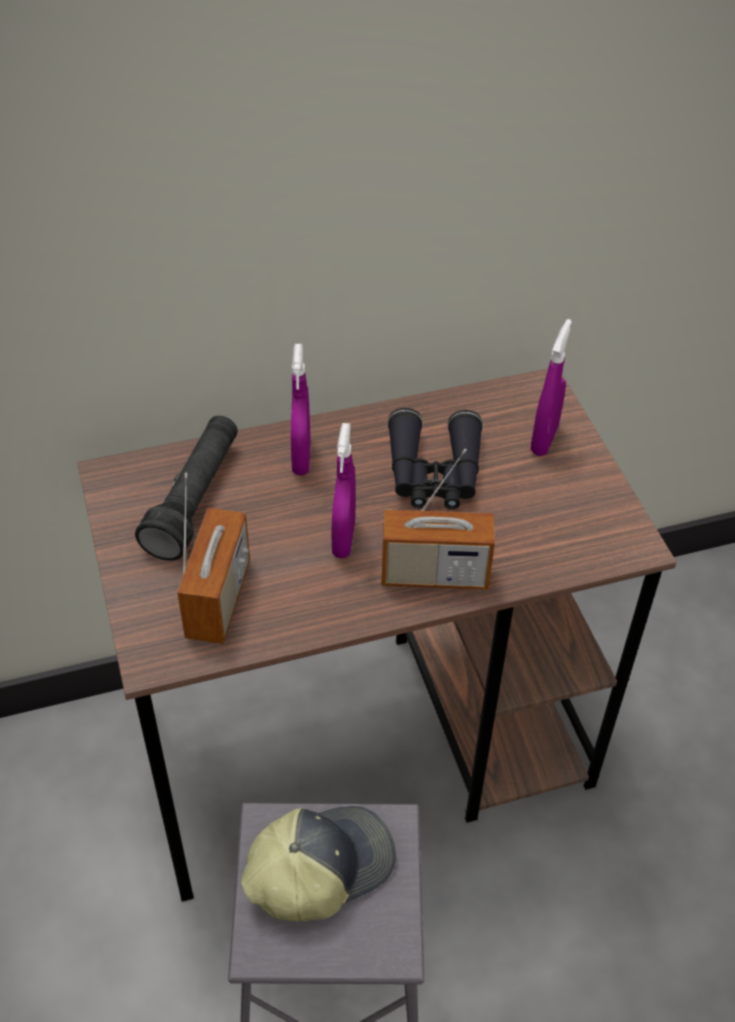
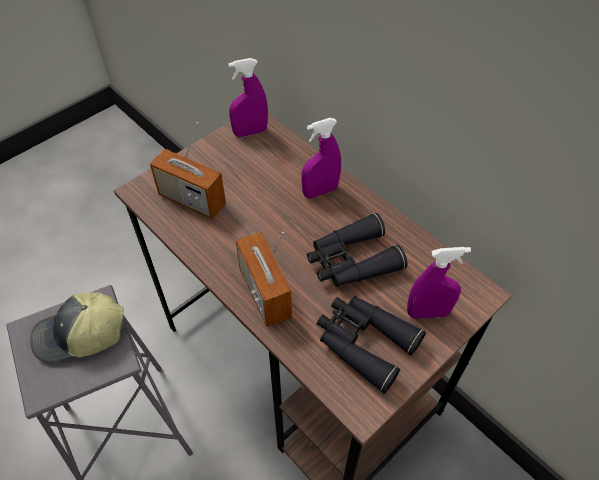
camera: 65 degrees right, 5 degrees up
(195, 499) = (259, 160): black flashlight -> none
(218, 600) = (192, 200): radio -> radio turned 45 degrees clockwise
(318, 868) = (80, 336): cap -> cap turned 135 degrees clockwise
(343, 539) = (268, 237): purple spray bottle -> purple spray bottle (250, 132)
(554, 509) = (364, 342): none -> black binoculars

